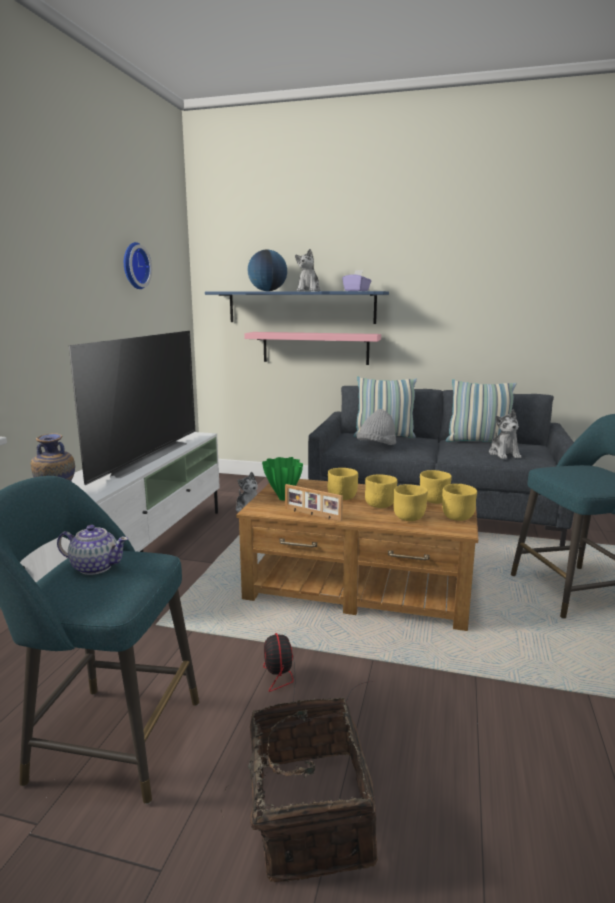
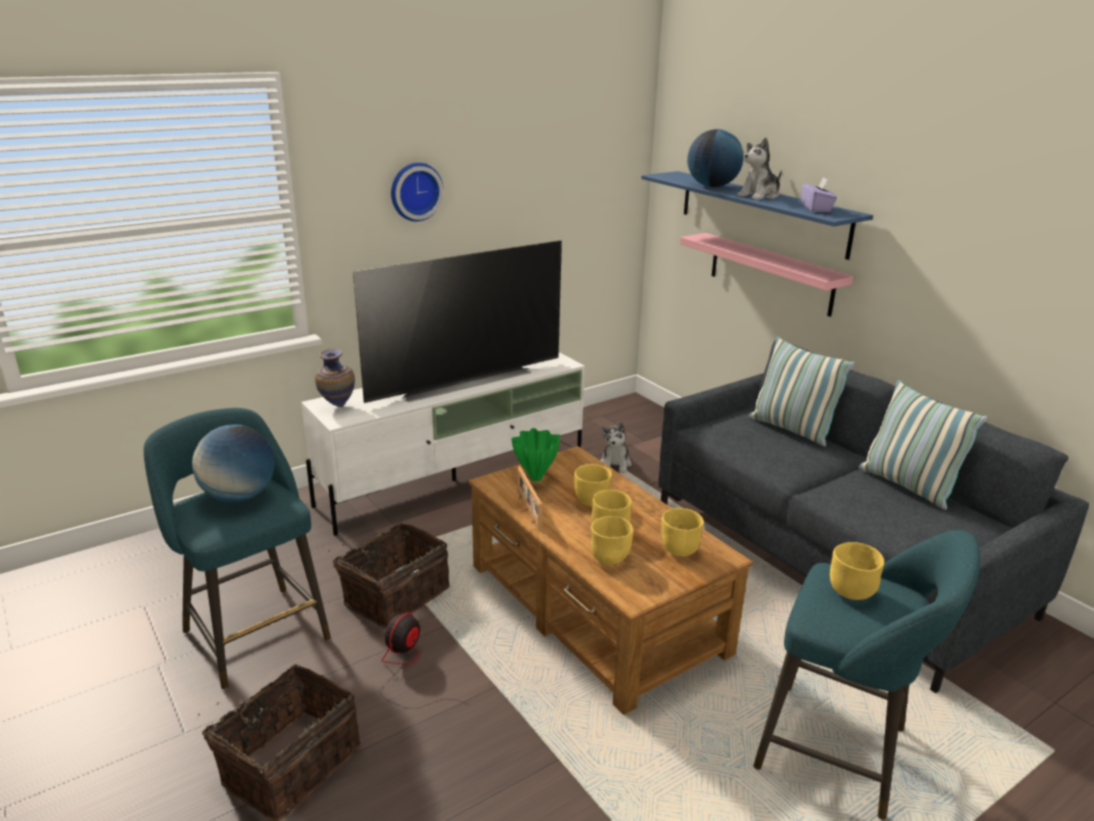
camera: 40 degrees right, 10 degrees up
(95, 567) = (239, 496): teapot -> globe
(134, 266) = (537, 147): wall clock -> wall clock (415, 191)
(207, 645) = (394, 595): none -> basket
(376, 446) = (746, 444): grey hat -> none
(457, 517) = (661, 582): yellow bowl -> yellow bowl (850, 591)
(504, 454) = (898, 521): plush toy -> none

